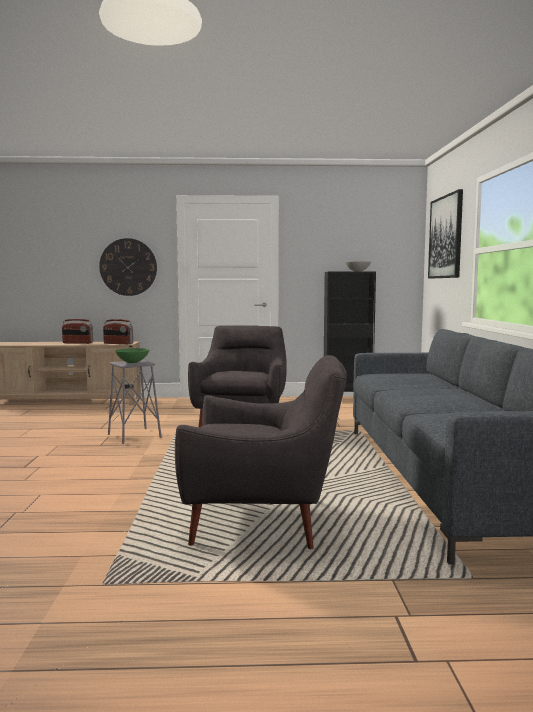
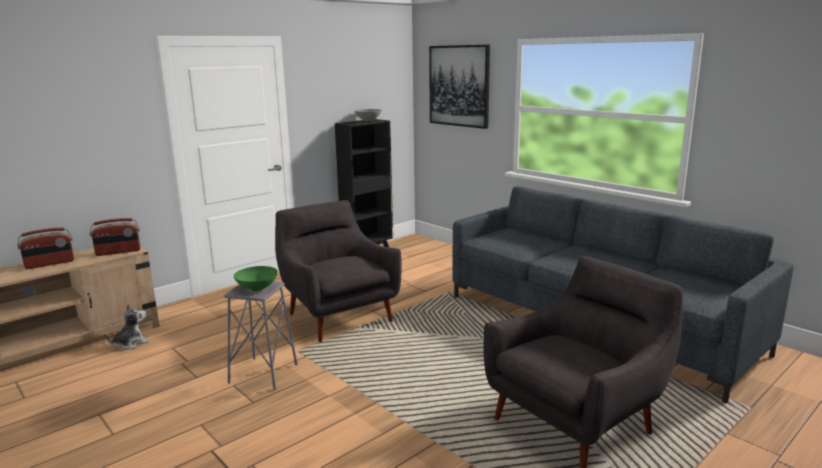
camera: 40 degrees left, 10 degrees up
(105, 408) = (131, 344): none -> plush toy
(128, 267) = (99, 141): wall clock -> none

